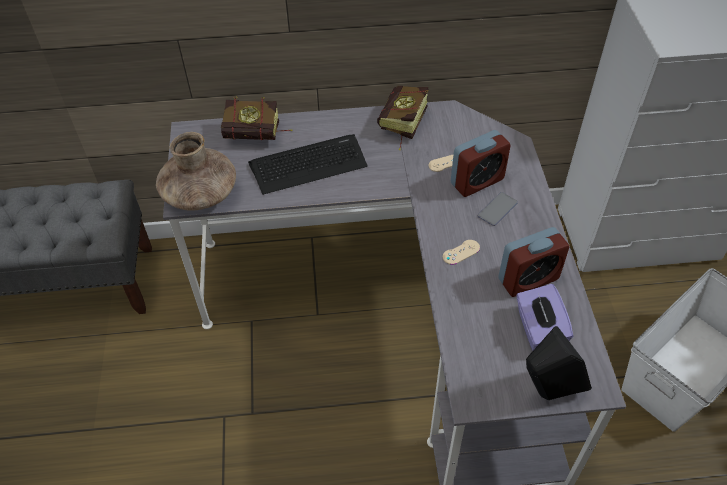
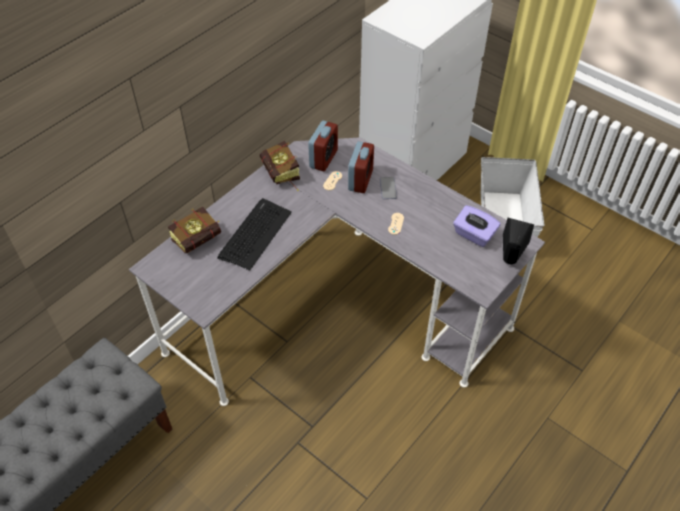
camera: 45 degrees left, 0 degrees up
(200, 194) = (209, 297): brown vase -> none
(528, 279) = (442, 214): alarm clock -> alarm clock (323, 159)

